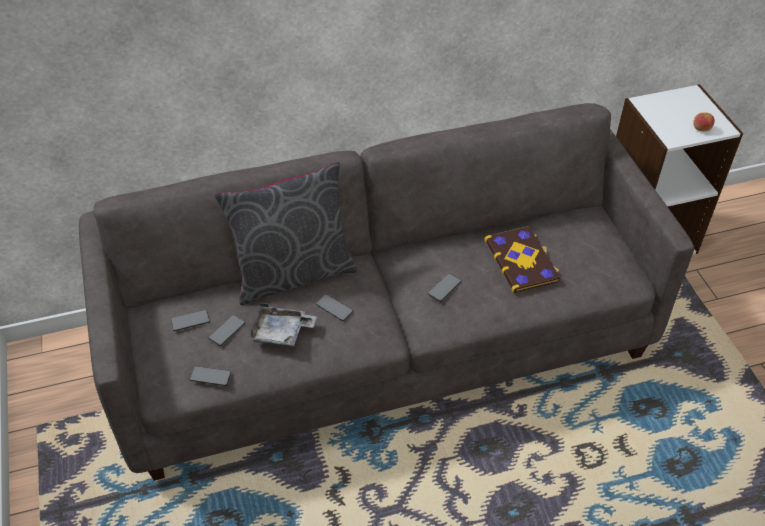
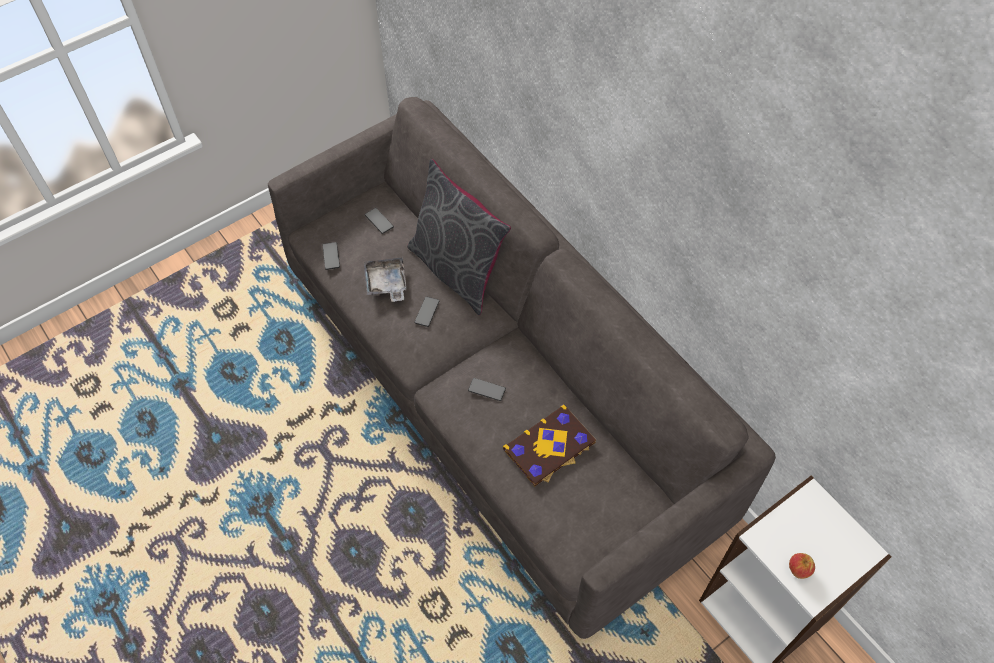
camera: 70 degrees right, 10 degrees up
(227, 331) = (376, 248): phone -> none

